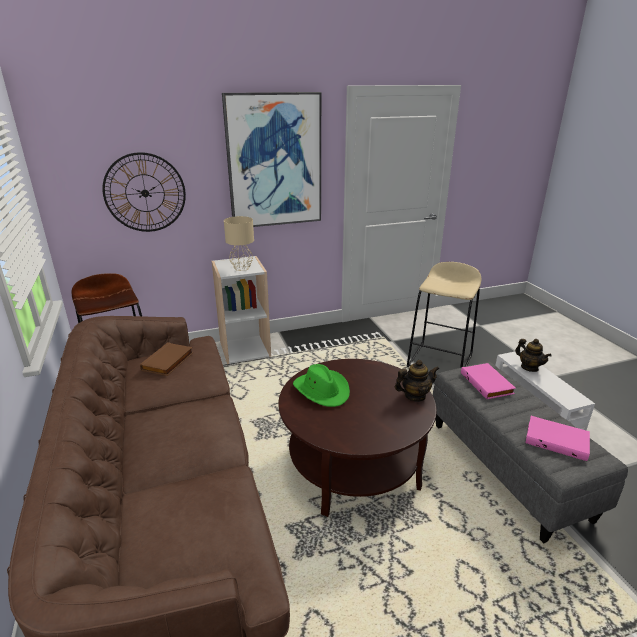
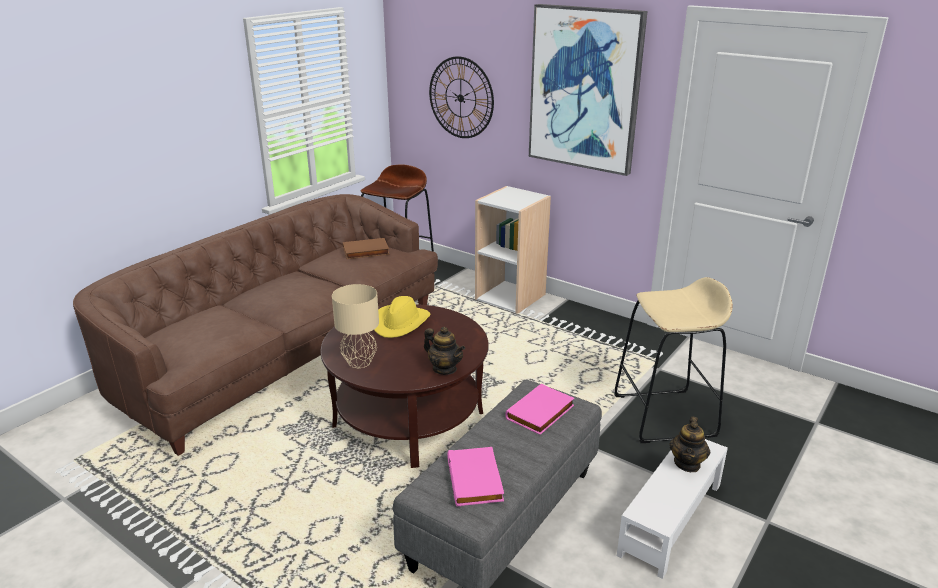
camera: 55 degrees right, 0 degrees up
(242, 268) = (509, 201): beige table lamp -> beige table lamp (359, 363)
(322, 390) = (401, 323): green hat -> yellow hat

